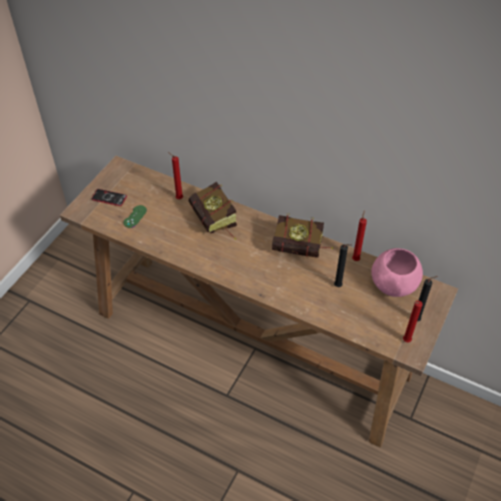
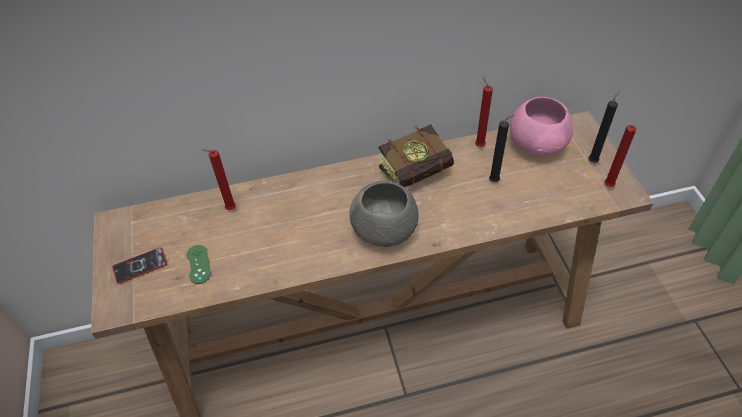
camera: 40 degrees left, 0 degrees up
(216, 223) = (302, 206): book -> none
(243, 267) = (385, 230): none -> grey bowl

